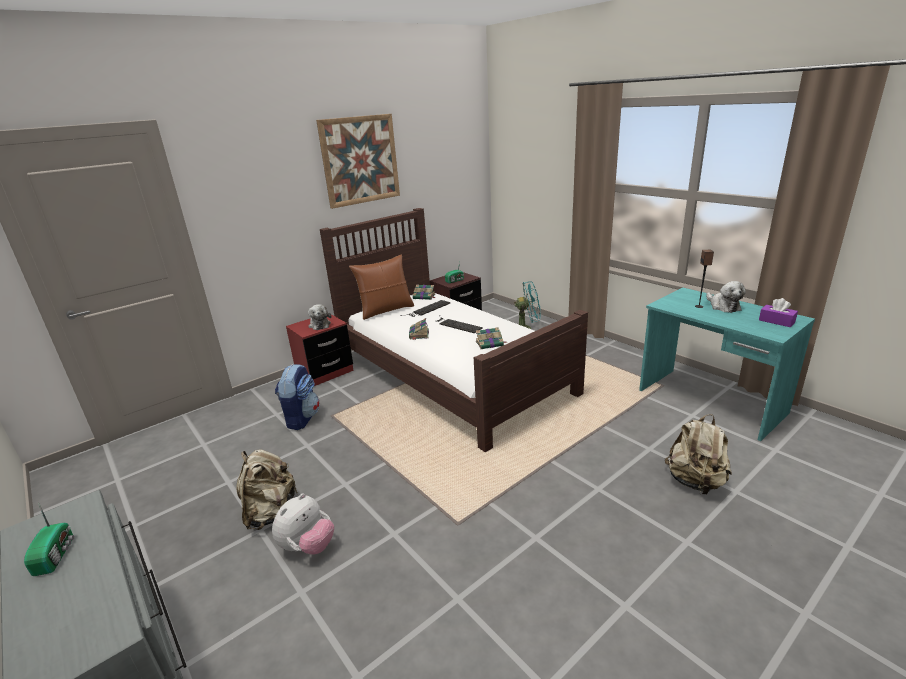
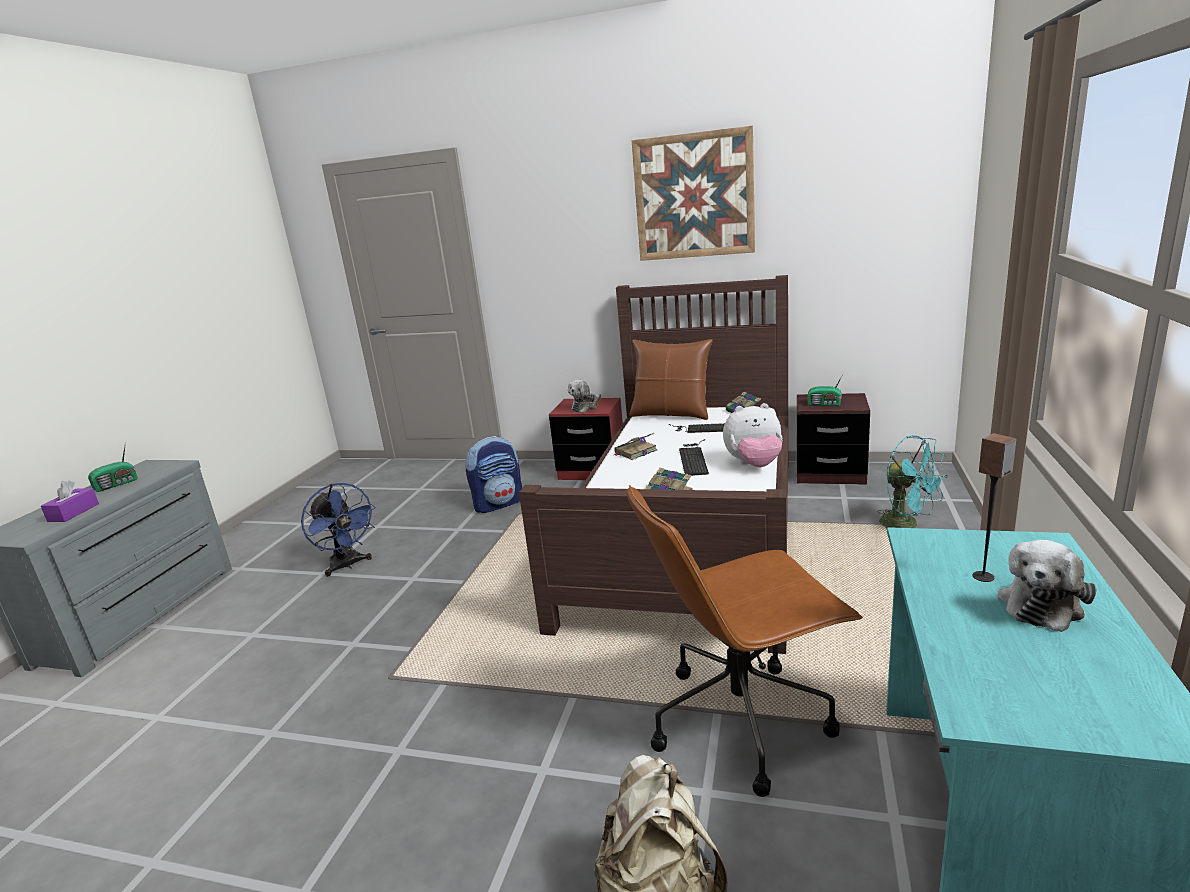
camera: 55 degrees right, 5 degrees down
(270, 512) = (348, 565): beige backpack -> blue fan
(308, 546) = (311, 607): plush toy -> plush toy (754, 465)
(614, 422) = (742, 719): none -> brown office chair
(776, 321) = (1083, 699): purple tissue box -> purple tissue box (73, 512)

